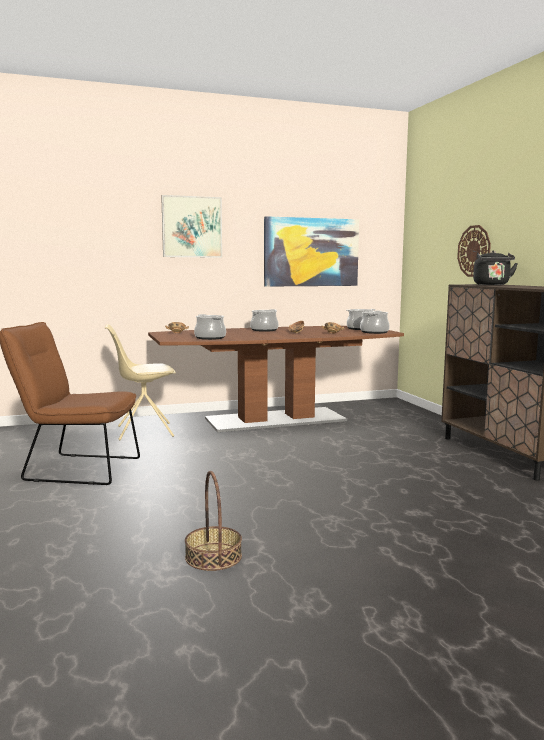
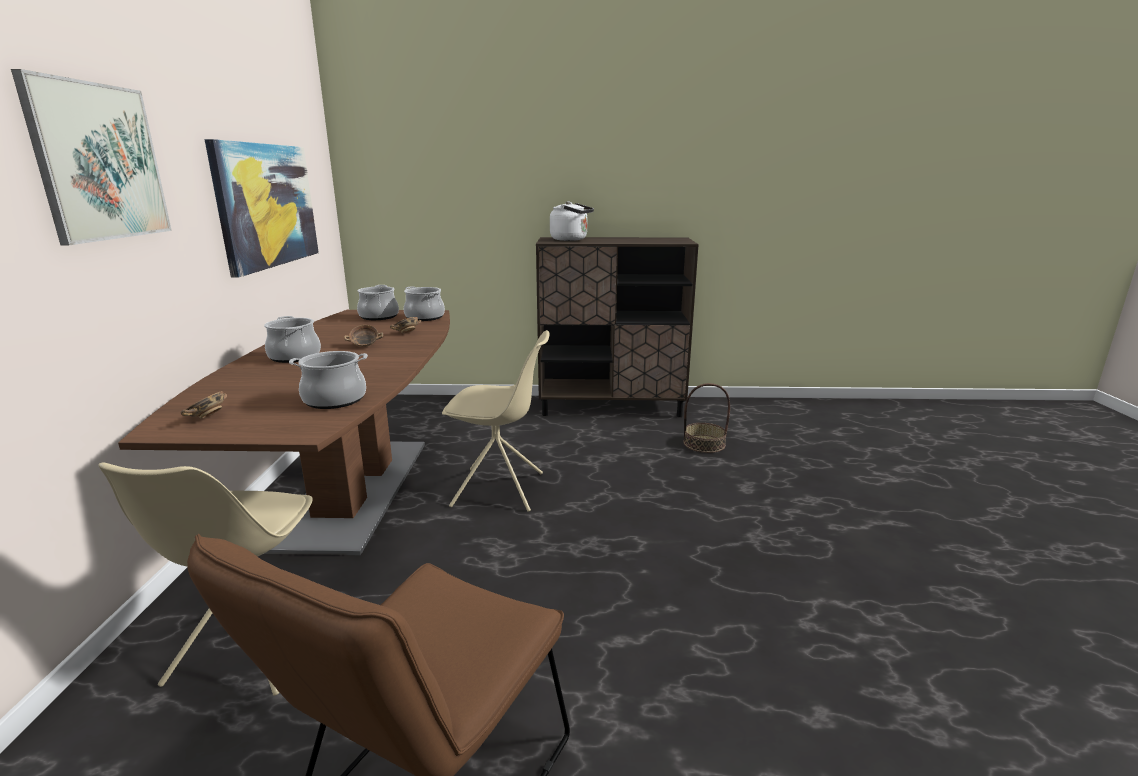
camera: 70 degrees left, 10 degrees up
(213, 556) = (870, 647): basket -> basket (704, 444)
(312, 444) = (500, 490): none -> beige chair
(474, 251) = (498, 198): wall clock -> none
(492, 284) = (571, 239): black kettle -> white kettle

